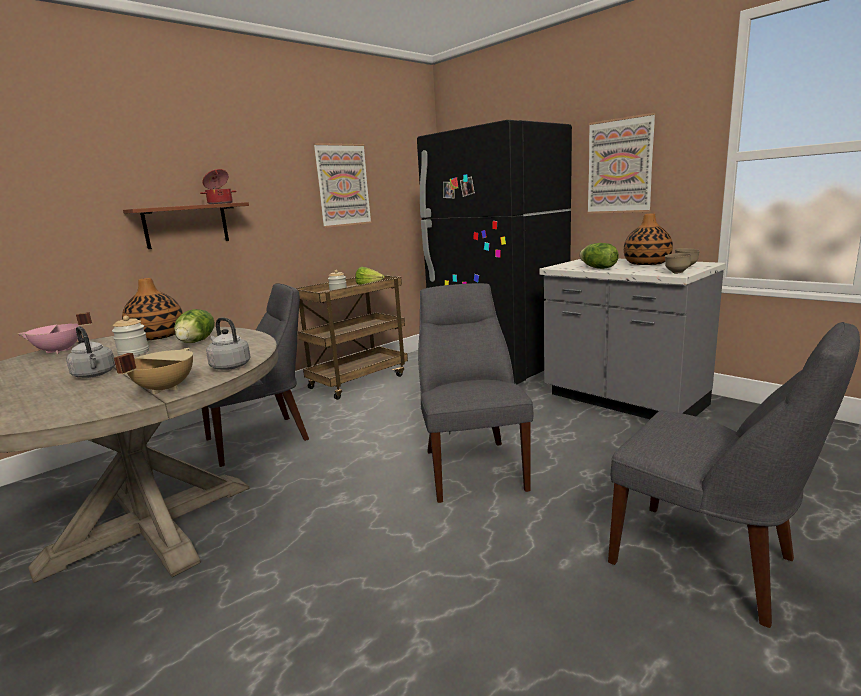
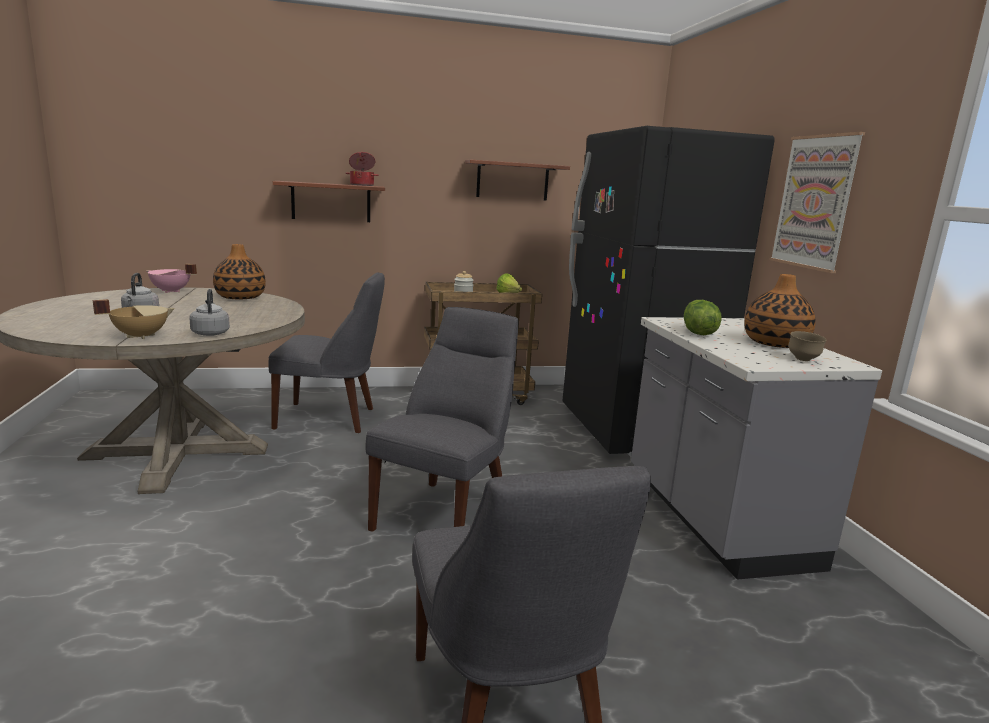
camera: 30 degrees right, 0 degrees up
(134, 353) = (197, 305): jar -> none
(197, 341) = (248, 308): lettuce -> none
(343, 185) = (512, 181): picture -> shelf
(676, 273) = (758, 363): brown bowl -> none

